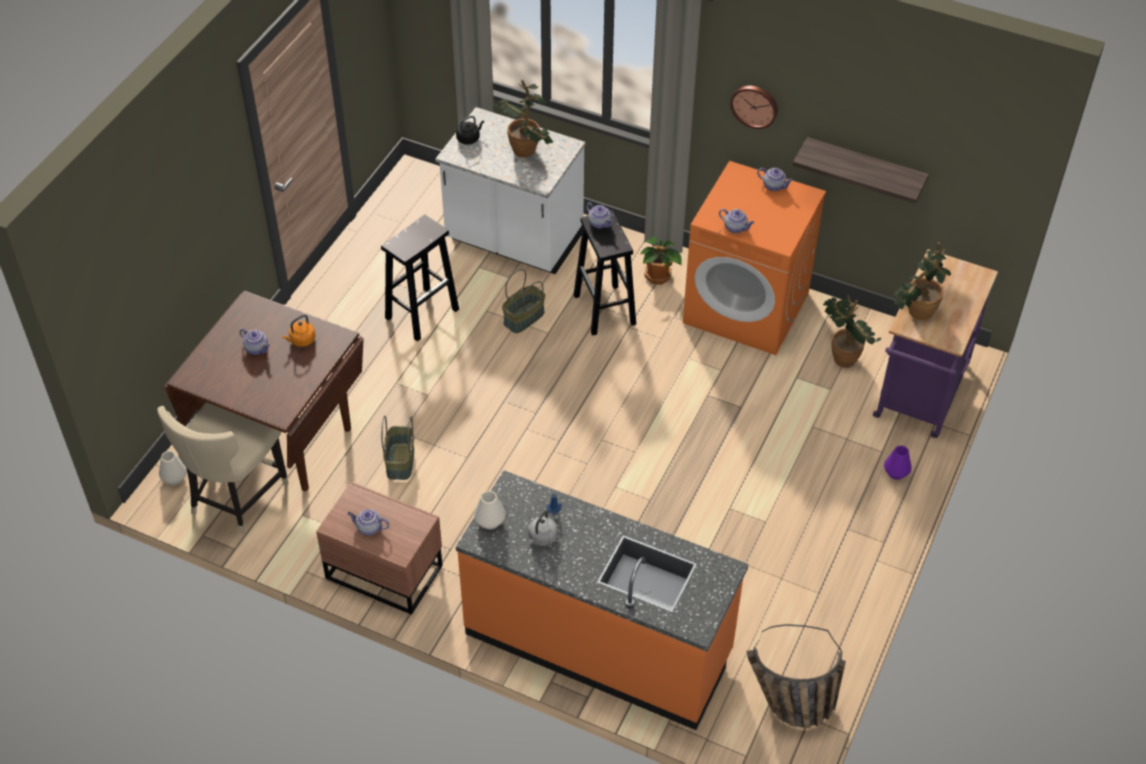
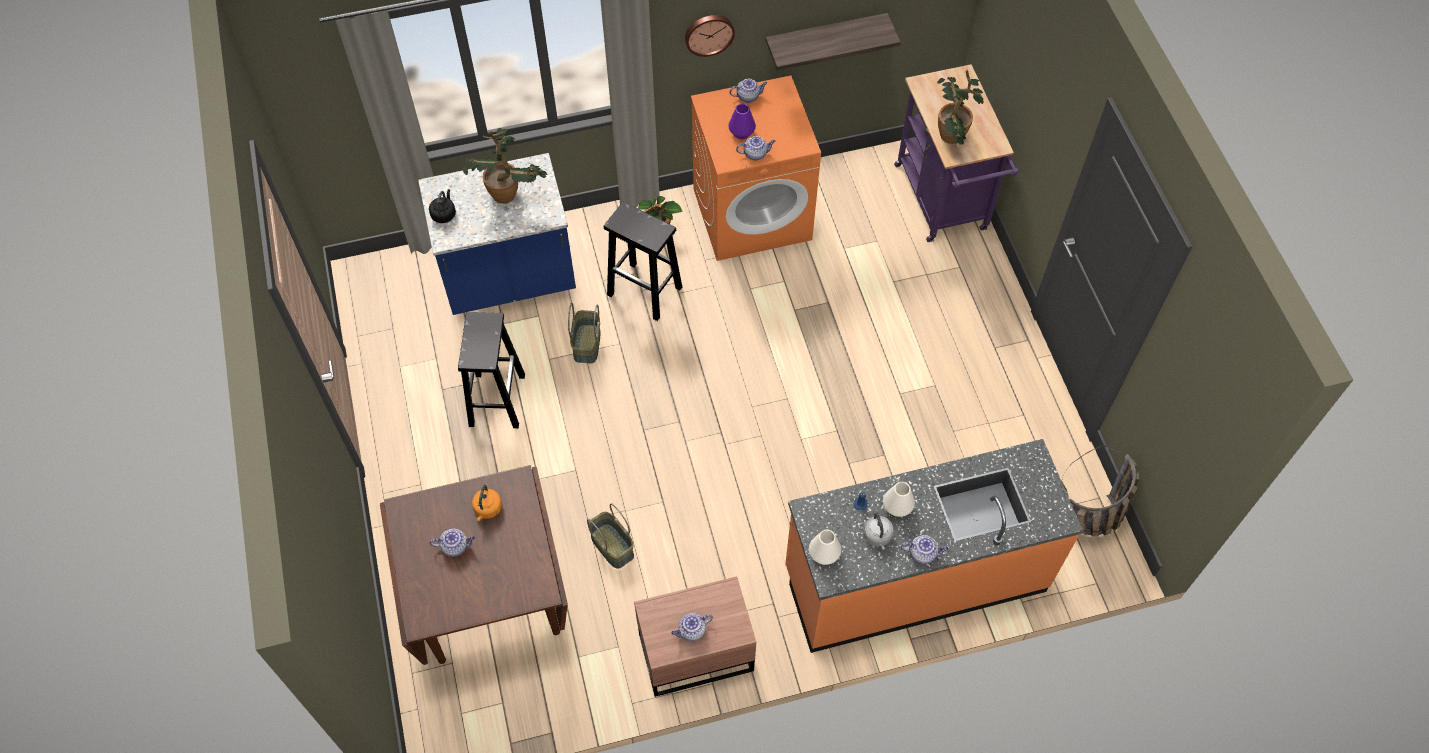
camera: 40 degrees left, 10 degrees up
(174, 478) = (431, 712): white vase -> white vase (897, 507)
(235, 498) = (505, 687): beige chair -> none
(513, 241) = (509, 280): white counter -> blue counter
(600, 223) = (625, 220): teapot -> teapot (923, 553)
(843, 355) = (859, 205): potted plant -> none
(896, 472) = (984, 277): purple vase -> purple vase (741, 132)

